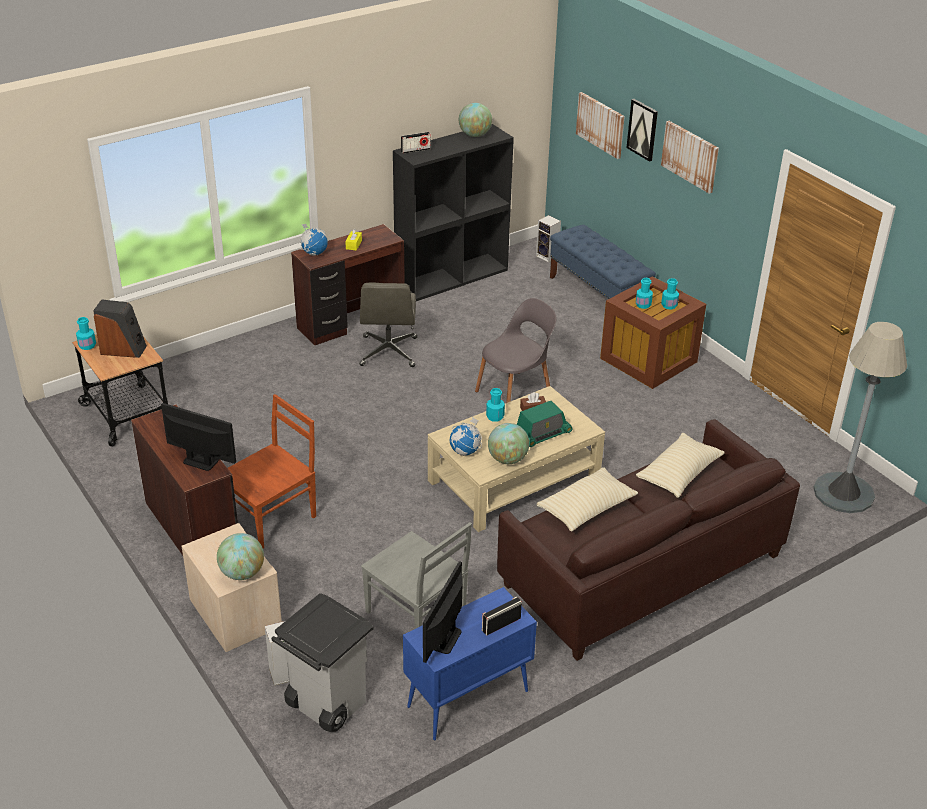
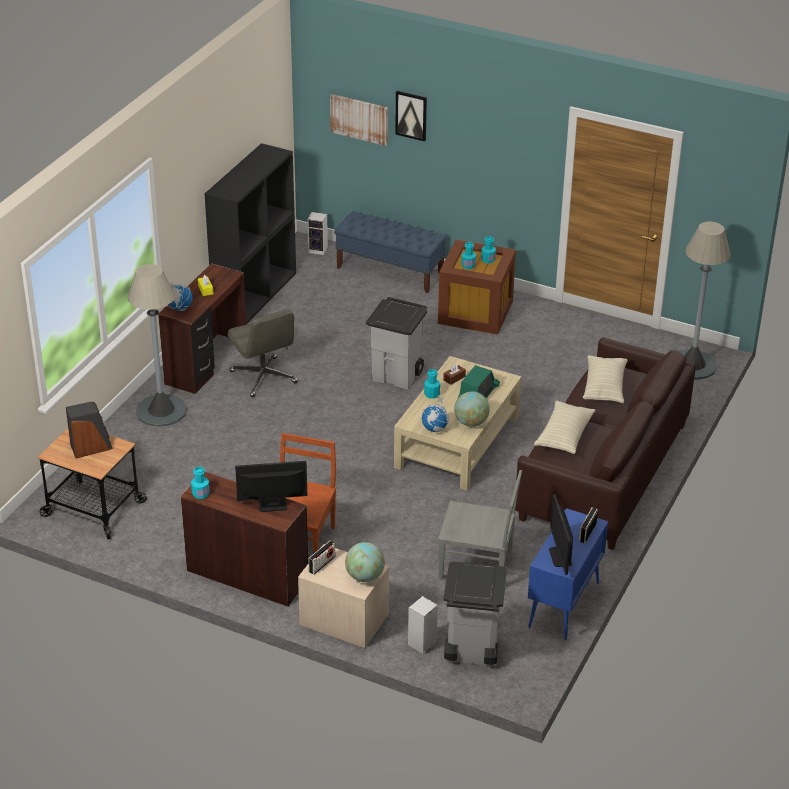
camera: 30 degrees left, 0 degrees up
(87, 345) = (55, 455): turquoise bottle -> turquoise bottle (200, 494)
(271, 350) = (161, 411): none -> grey floor lamp
(415, 150) = (224, 187): radio -> radio (322, 564)
(474, 135) = (258, 158): globe -> none
(515, 393) = (397, 375): grey chair -> grey trash can
(690, 156) = (470, 129): picture -> none

